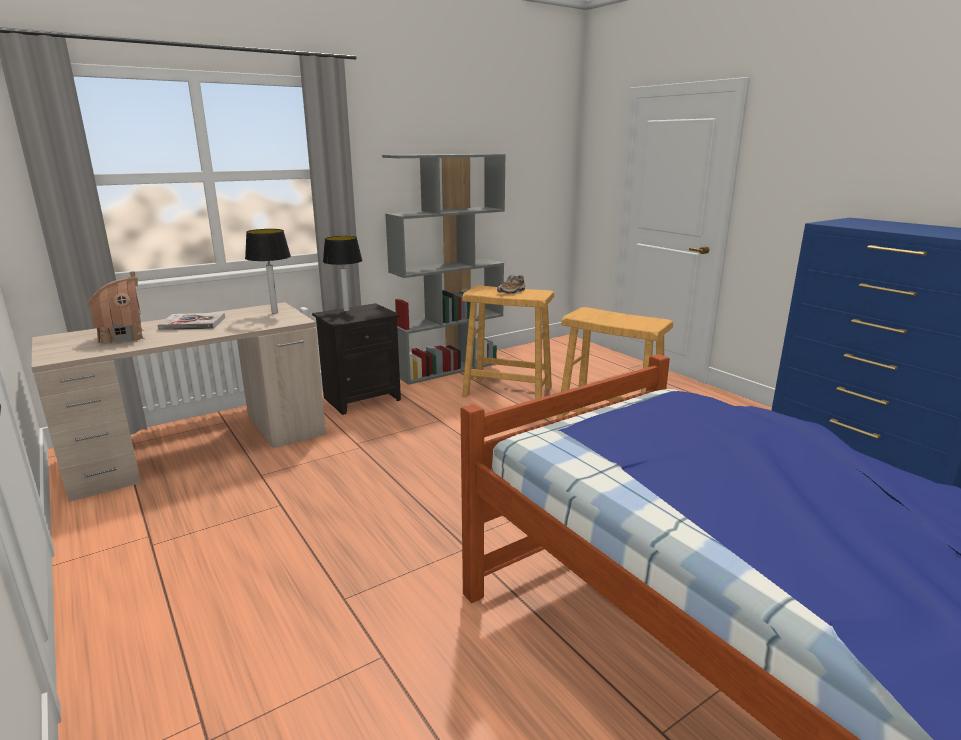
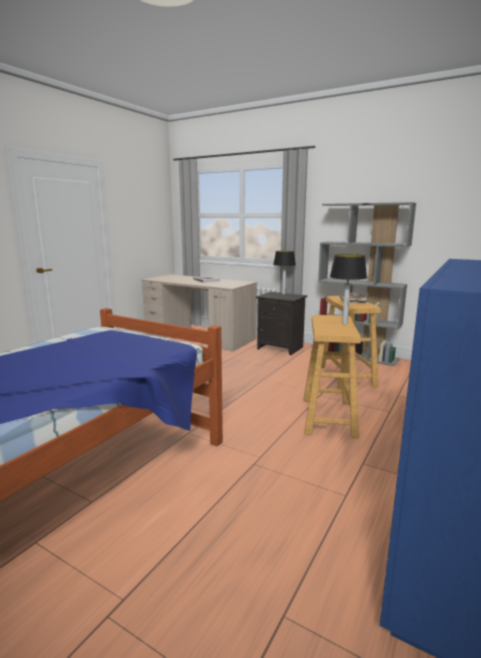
camera: 65 degrees right, 5 degrees down
(123, 337) = (180, 279): toy house -> none
(275, 312) = (237, 283): table lamp -> table lamp (345, 323)

